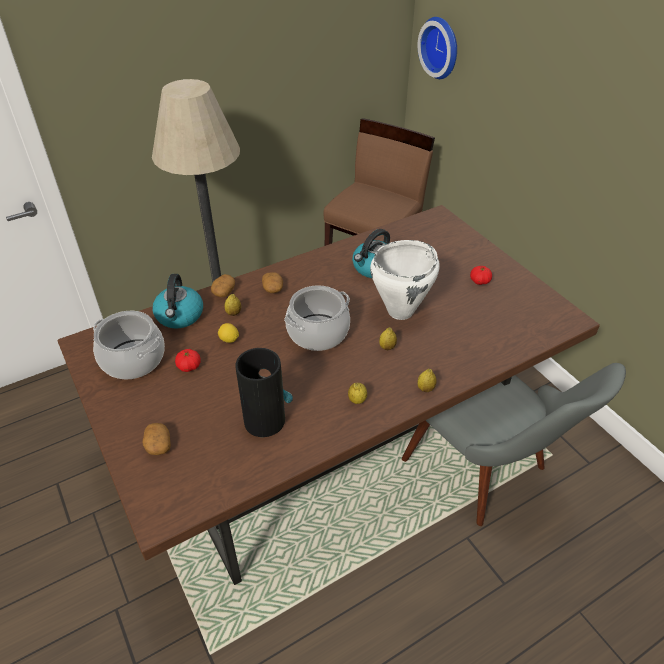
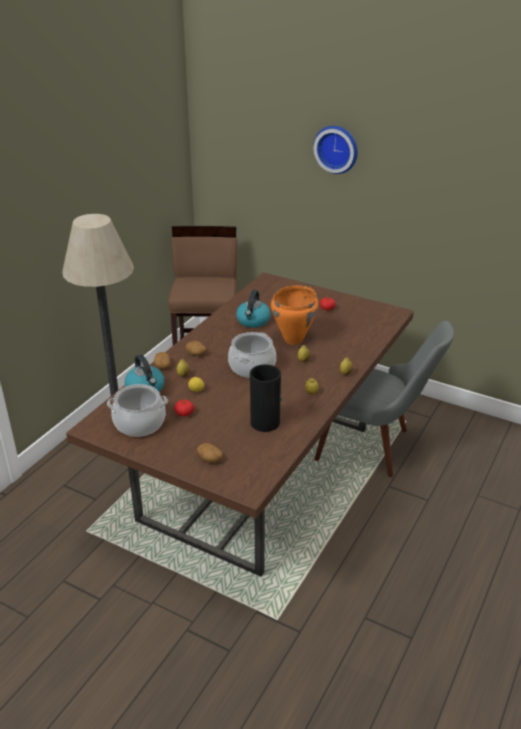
camera: 30 degrees left, 10 degrees down
(401, 311) = (294, 339): white cooking pot -> orange cooking pot
(441, 47) = (223, 161): wall clock -> wall clock (337, 148)

